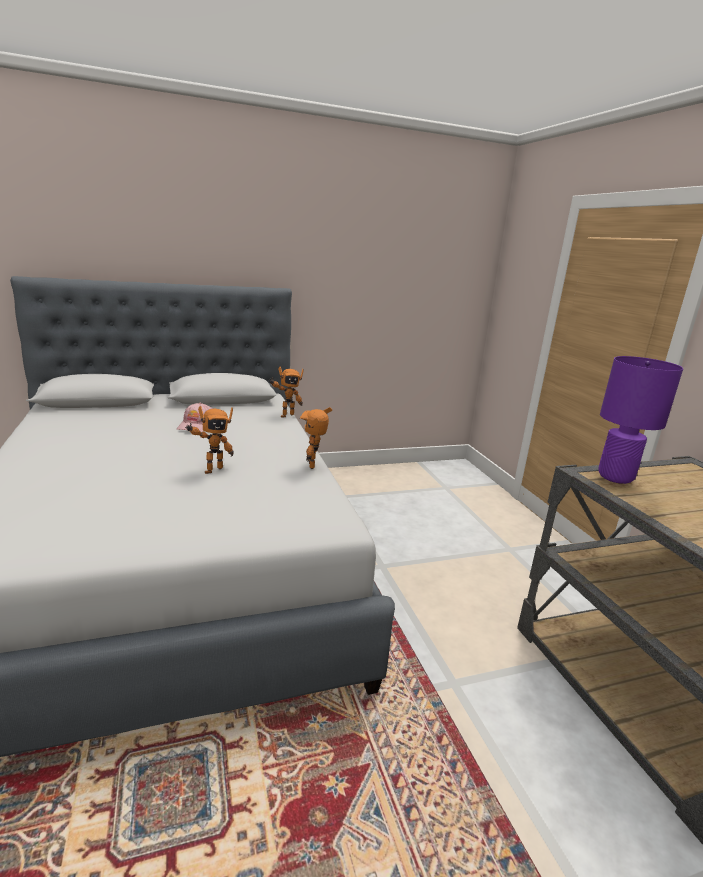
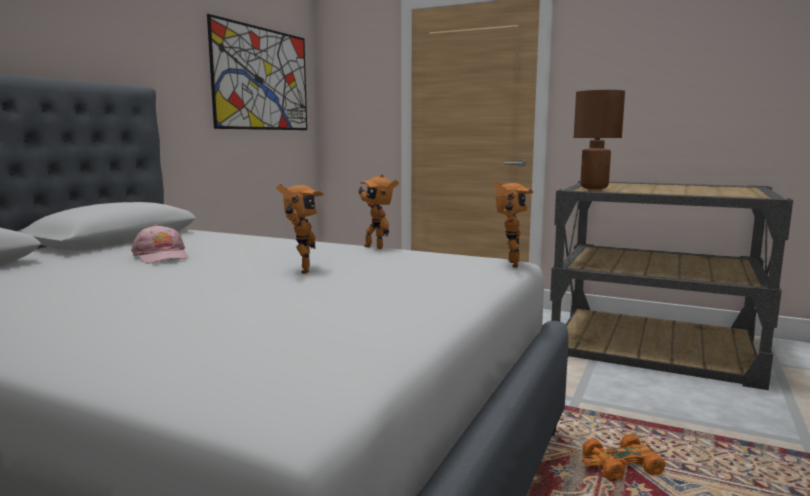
camera: 45 degrees left, 10 degrees down
(286, 415) = (235, 233): toy robot -> toy robot (509, 264)
(366, 759) = (620, 466): none -> orange toy car
(419, 275) = (262, 79): none -> picture
(614, 479) = (593, 189): purple table lamp -> brown table lamp

